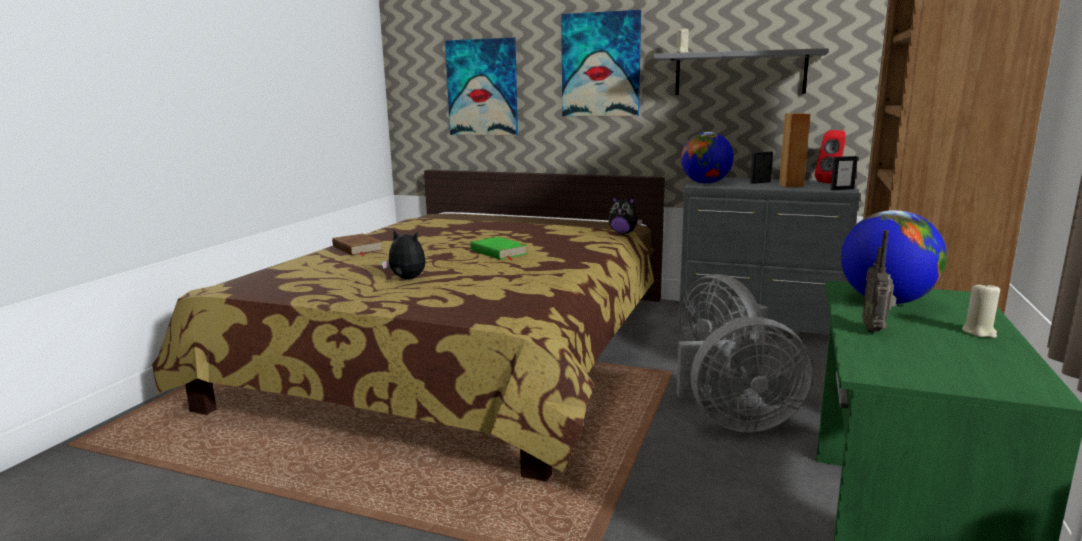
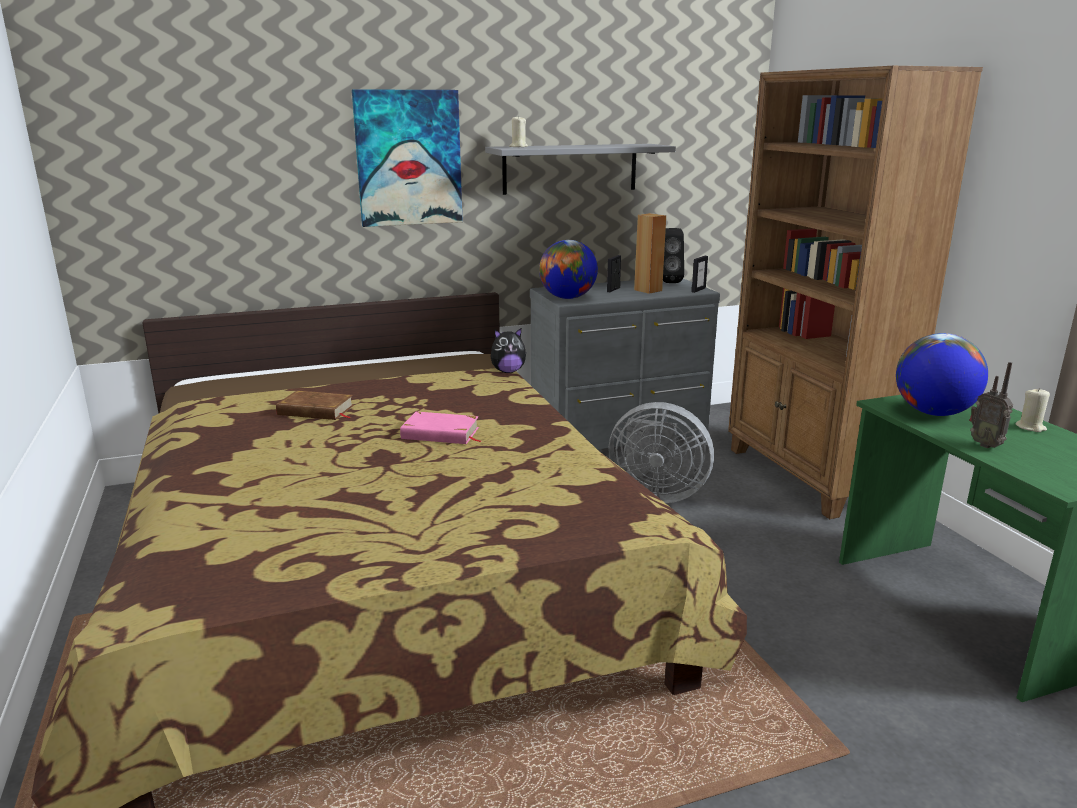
camera: 40 degrees left, 5 degrees up
(357, 248) = (230, 476): brown book -> brown book (316, 410)
(406, 279) = (418, 507): plush toy -> none
(482, 87) = (232, 191): picture -> none
(498, 252) = (440, 433): green book -> pink book
(737, 422) = (746, 550): grey fan -> none
(830, 183) = (669, 282): red speaker -> black speaker

